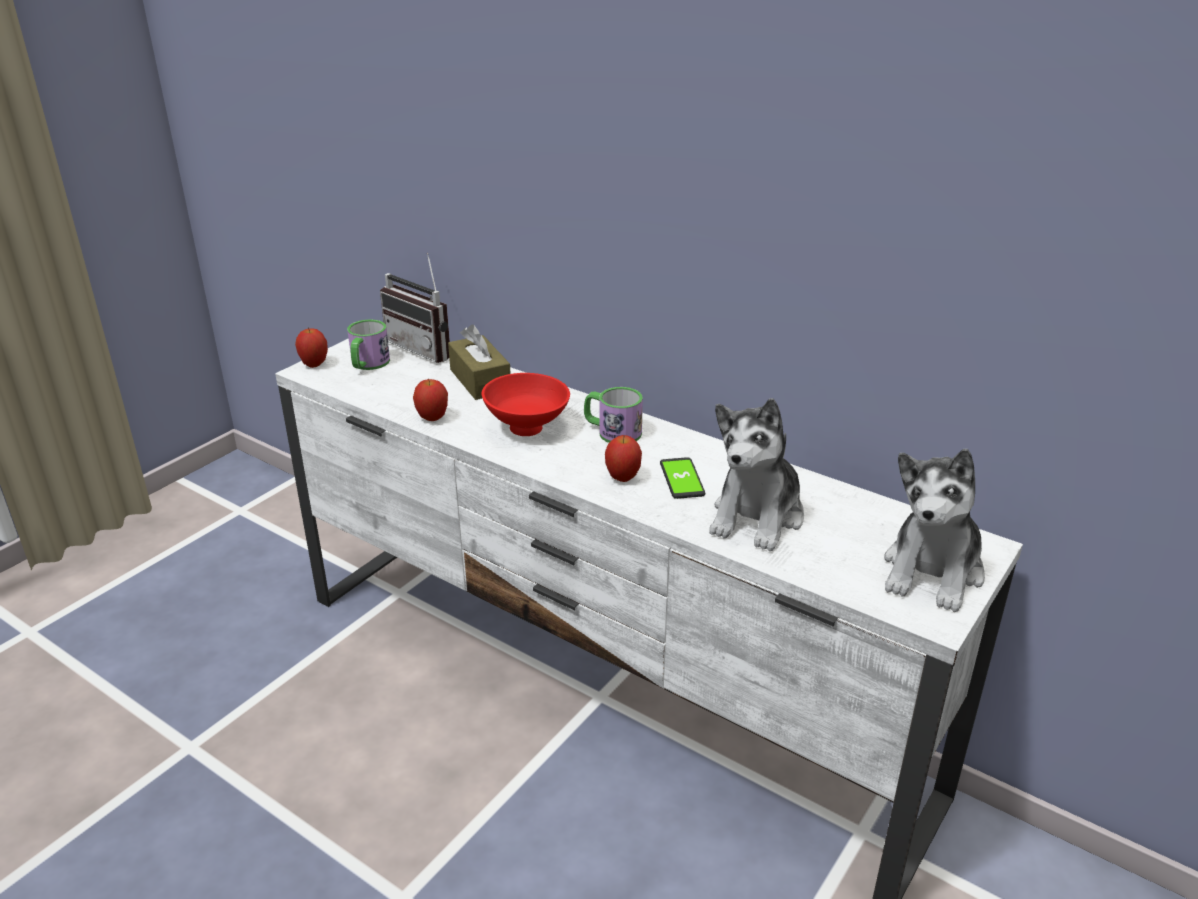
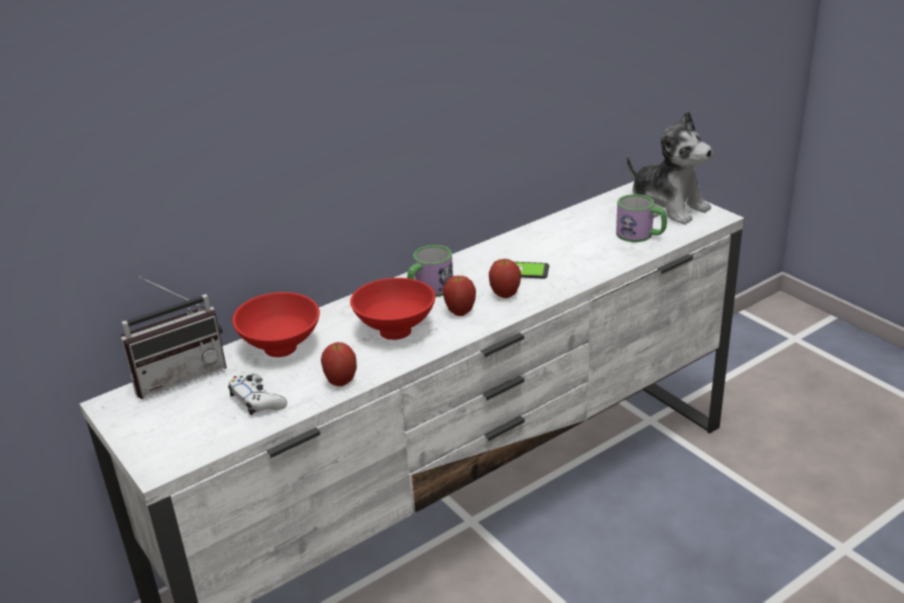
camera: 70 degrees left, 0 degrees up
(314, 365) = (150, 459): apple -> apple (460, 312)
(367, 364) = (184, 418): mug -> mug (640, 235)
(397, 387) = (257, 400): none -> white game controller
(480, 380) = (283, 347): brown tissue box -> red bowl
(757, 517) = (584, 250): plush toy -> none

